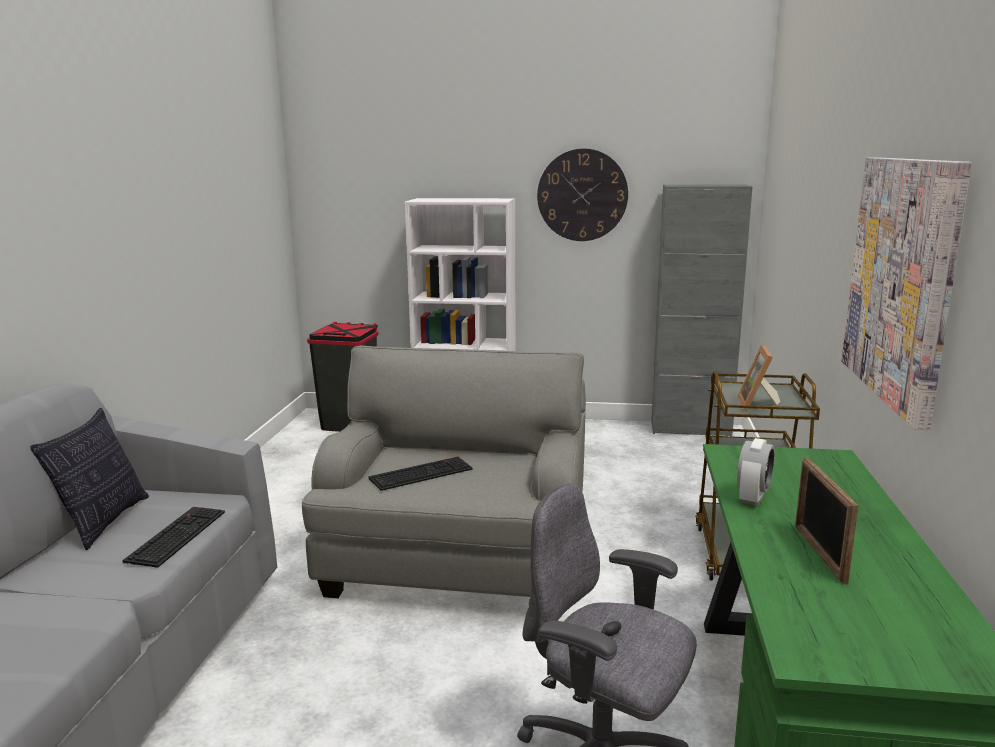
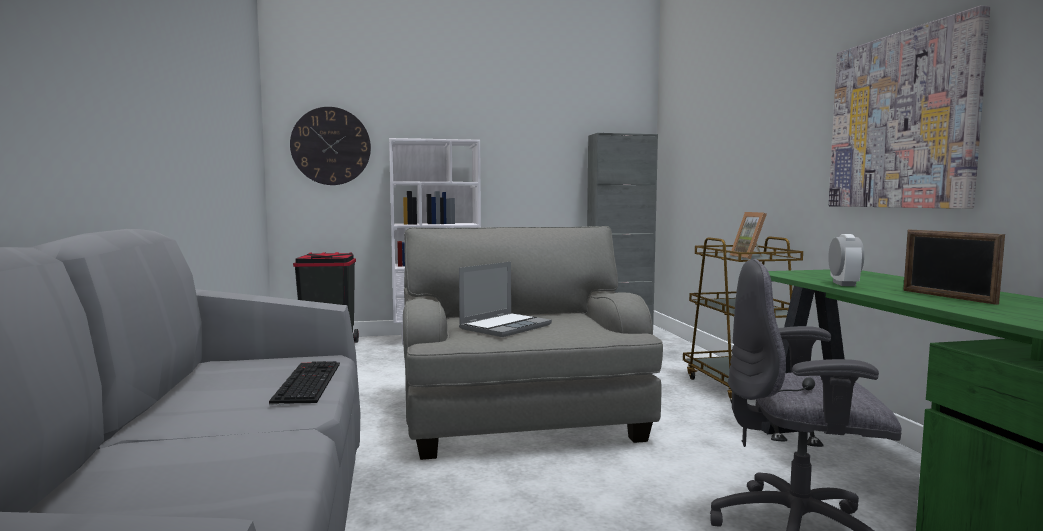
camera: 20 degrees left, 10 degrees down
(104, 522) = (200, 384): pillow -> none
(421, 473) = (505, 326): keyboard -> laptop
(582, 195) = (527, 143): wall clock -> wall clock (331, 146)

